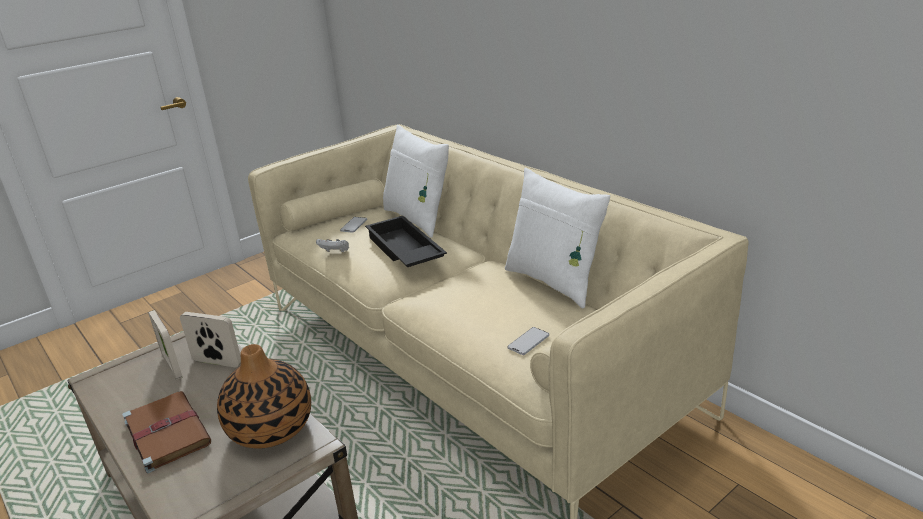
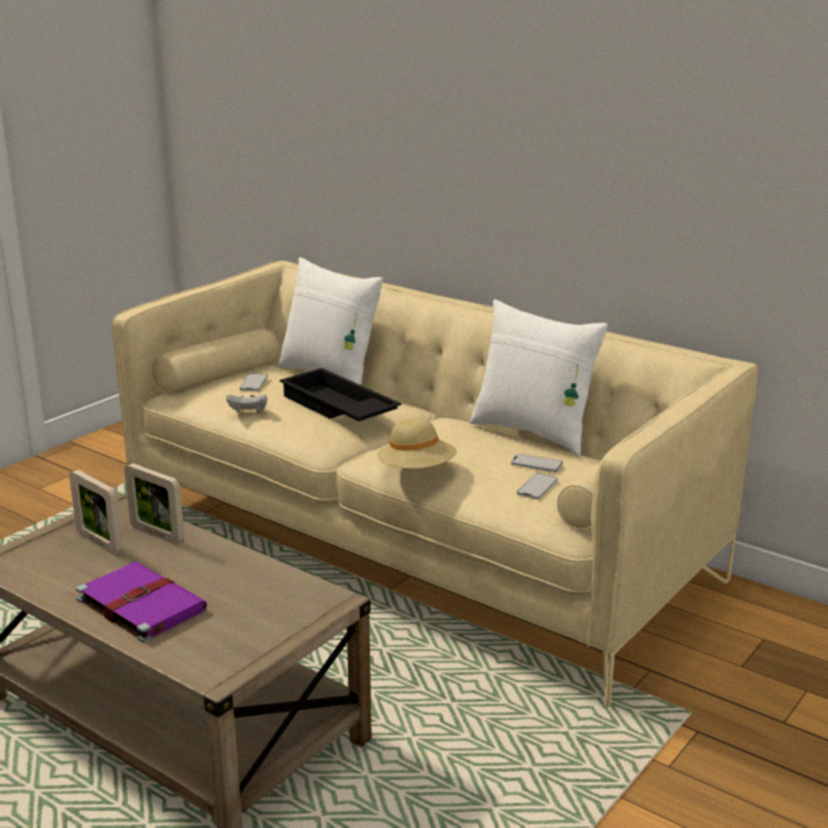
camera: 15 degrees left, 5 degrees down
(166, 432) = (139, 604): brown book -> purple book
(217, 362) = (157, 534): picture frame -> picture frame turned 150 degrees counterclockwise
(271, 428) = (270, 590): vase -> none
(436, 317) = (417, 471): none -> beige hat
(539, 316) = (536, 464): none -> phone

